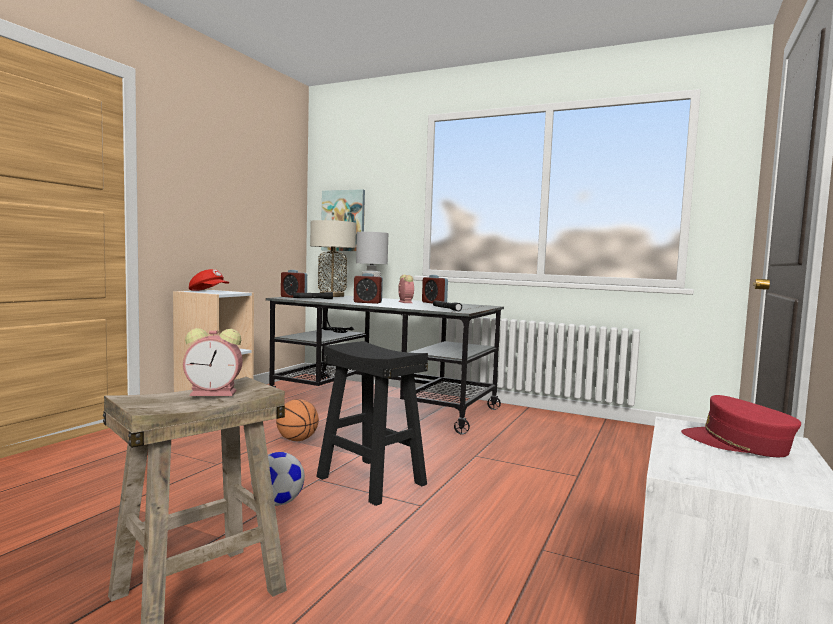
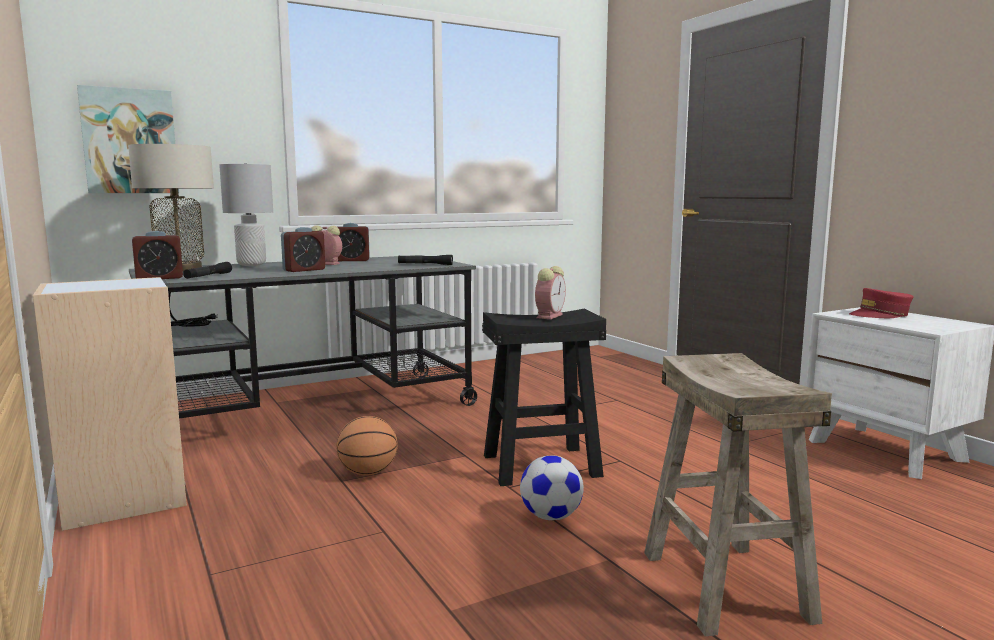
camera: 55 degrees left, 5 degrees up
(209, 291) = (96, 285): red cap -> none
(215, 393) = (732, 370): alarm clock -> alarm clock (549, 316)

